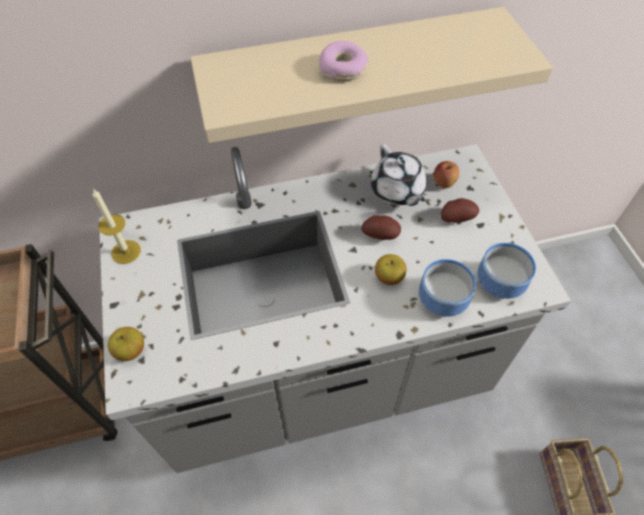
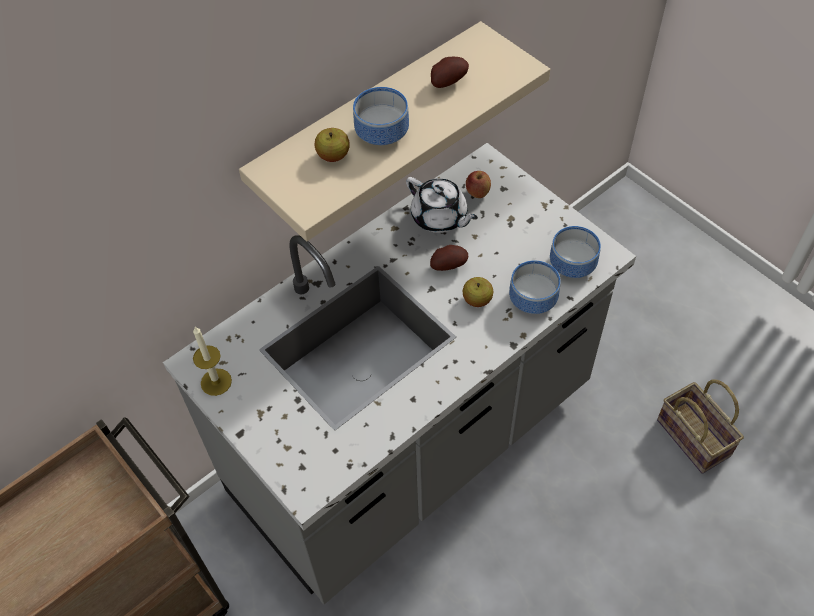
camera: 25 degrees left, 0 degrees up
(130, 350) = (286, 464): apple -> apple (333, 156)
(343, 69) = (383, 132): donut -> bowl
(456, 218) = (506, 222): potato -> potato (447, 82)

